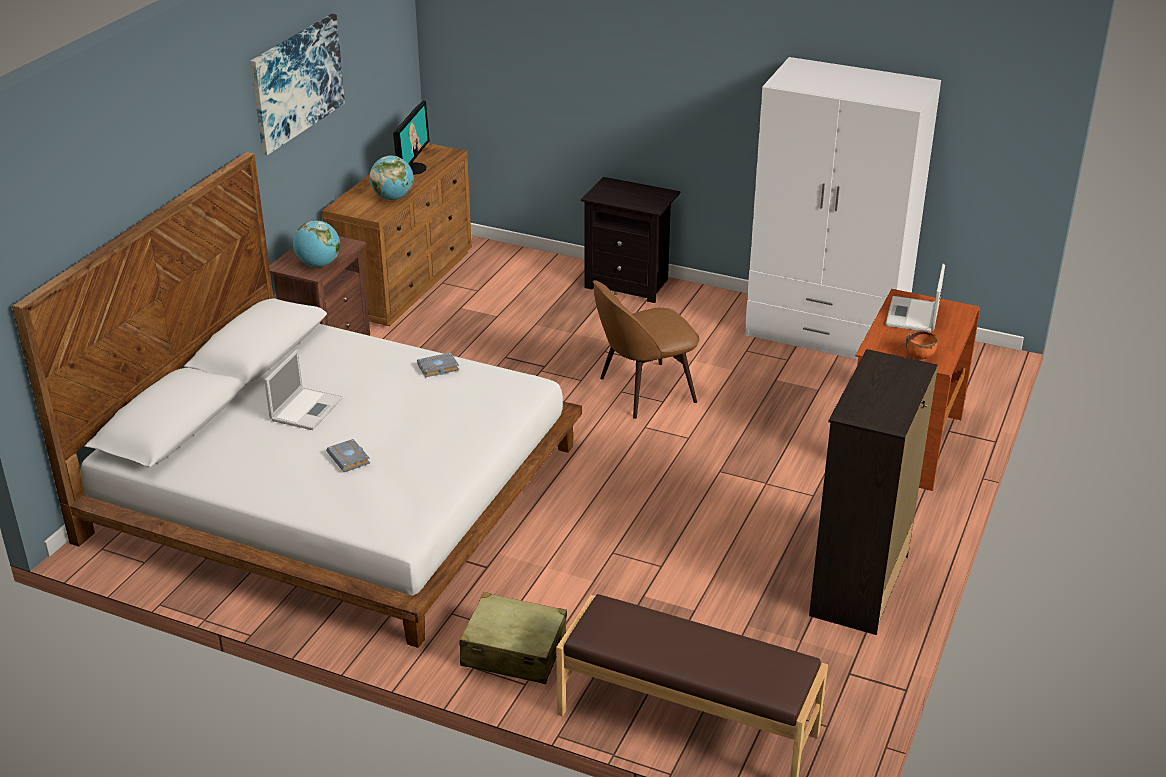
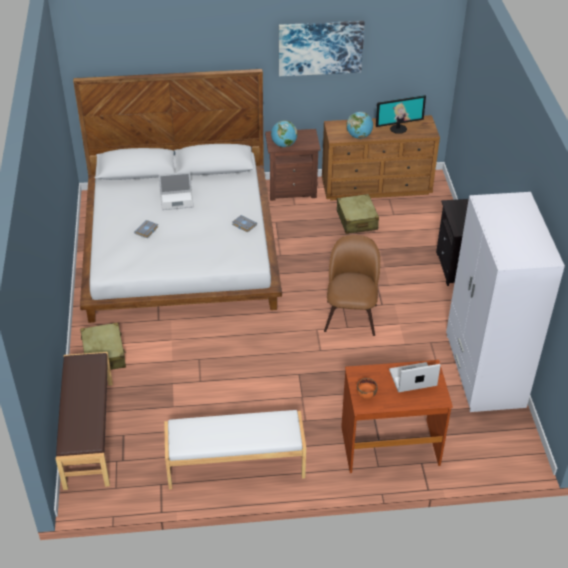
camera: 60 degrees right, 10 degrees up
(457, 321) = (356, 220): none -> beige suitcase
(643, 391) = (351, 316): brown chair -> brown chair turned 60 degrees clockwise
(858, 586) = (236, 466): black dresser -> white bench

